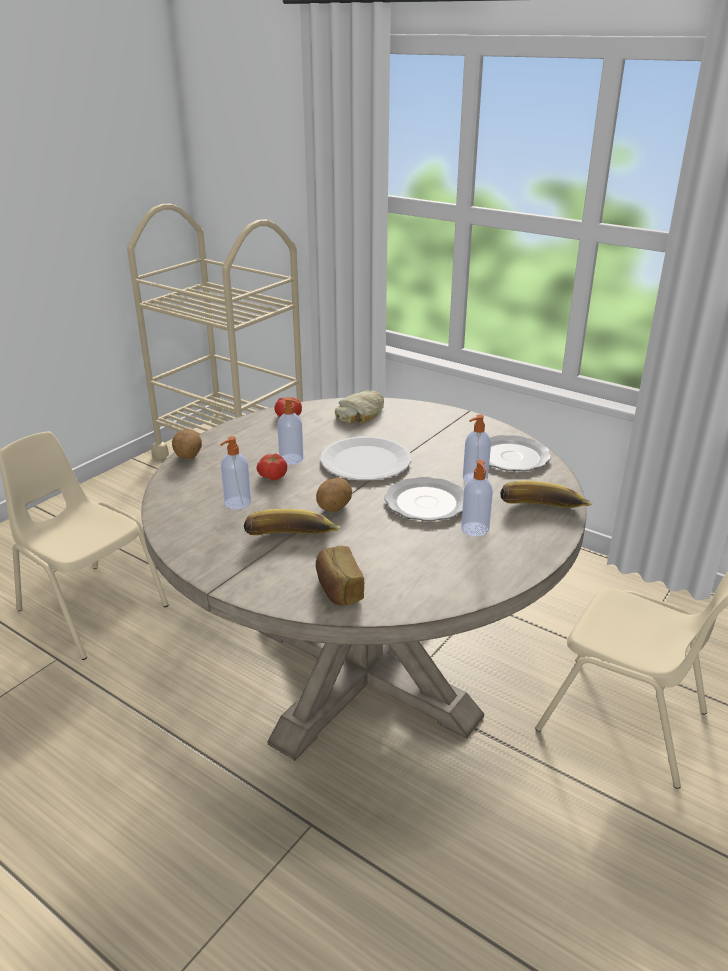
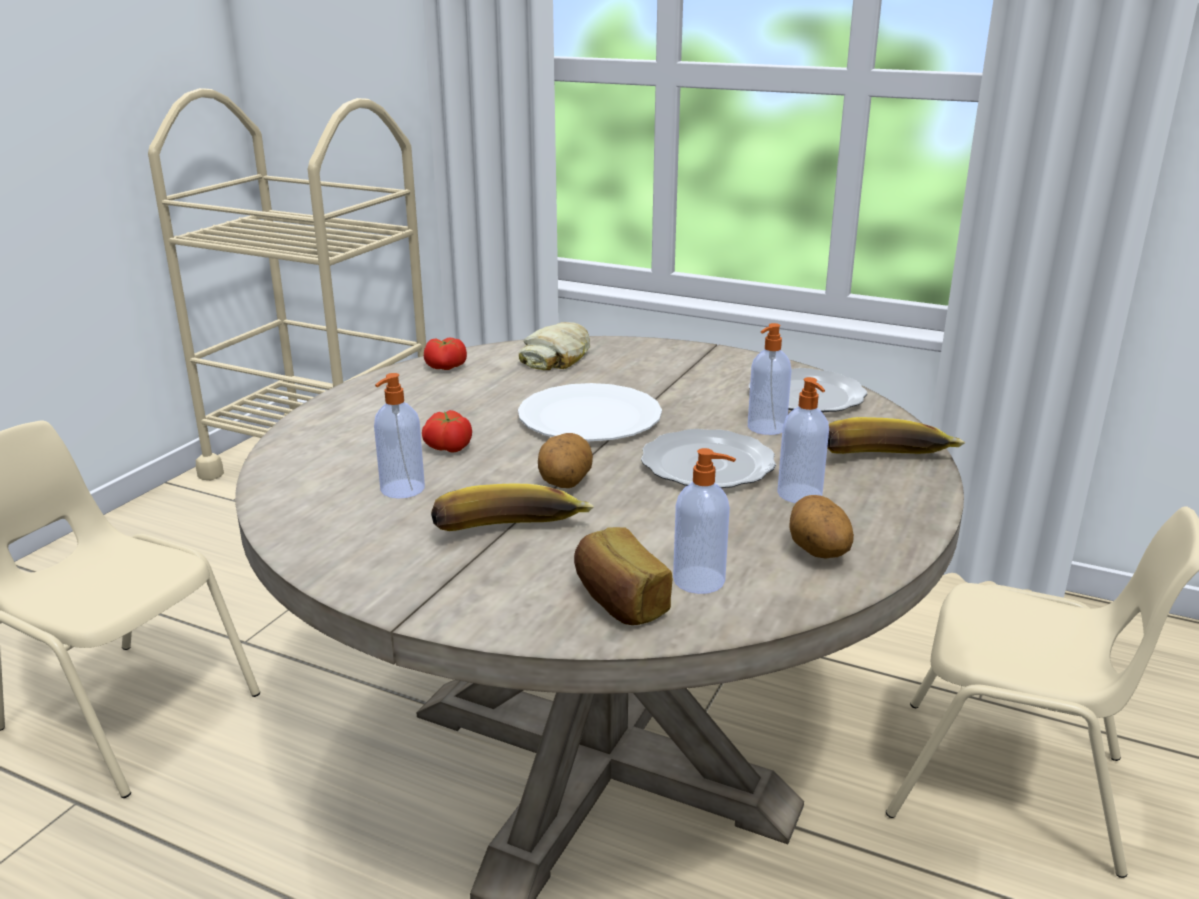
camera: 10 degrees left, 5 degrees down
(188, 456) = (298, 431): potato -> potato (817, 553)
(292, 459) = (472, 423): soap dispenser -> soap dispenser (701, 581)

